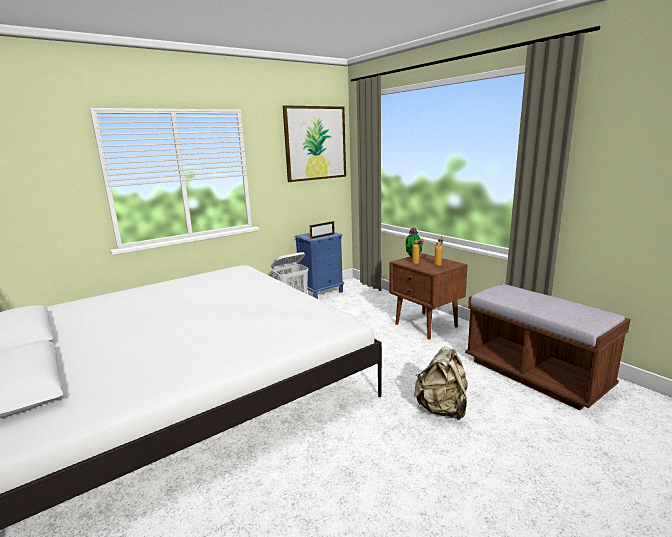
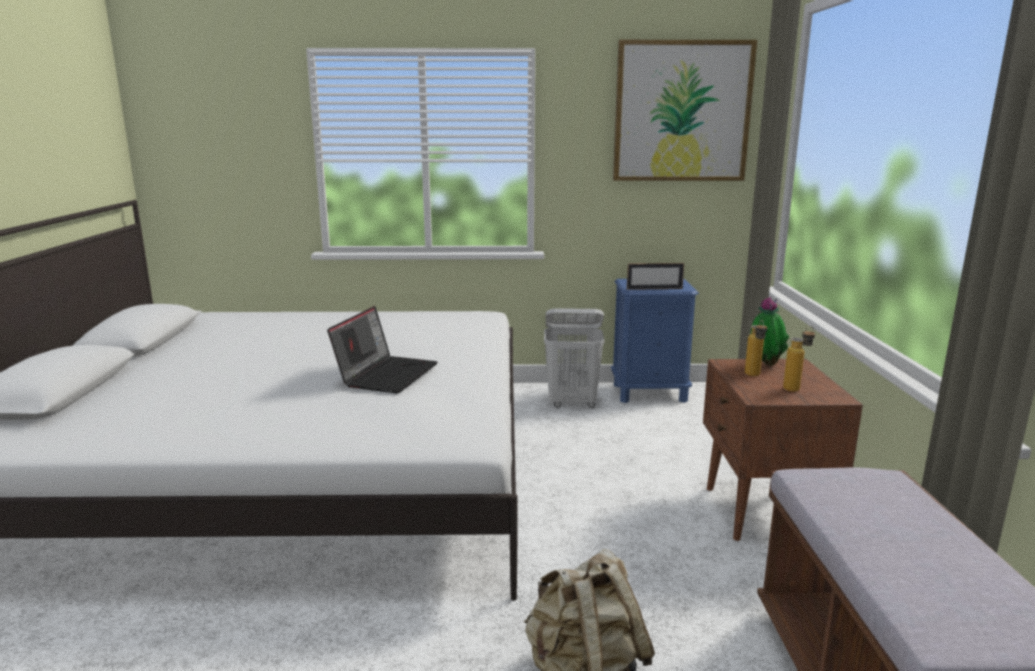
camera: 35 degrees right, 0 degrees up
(250, 307) = (386, 374): none -> laptop

